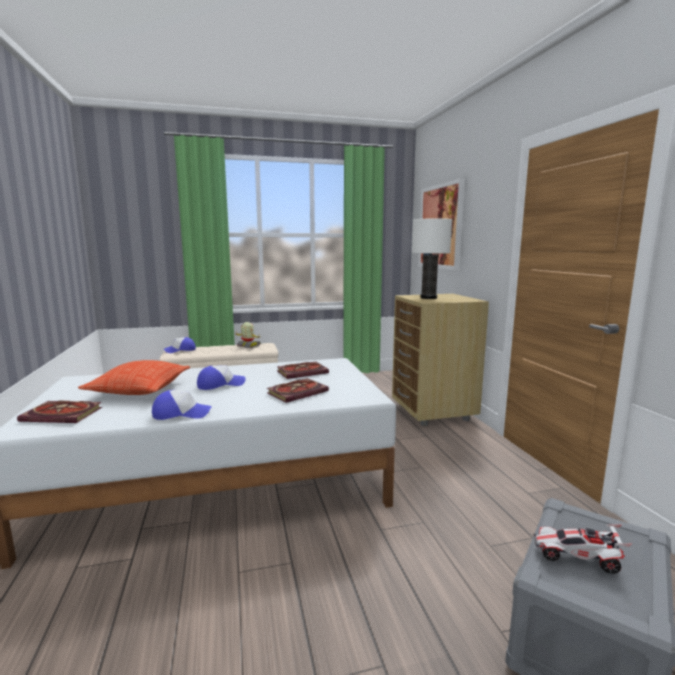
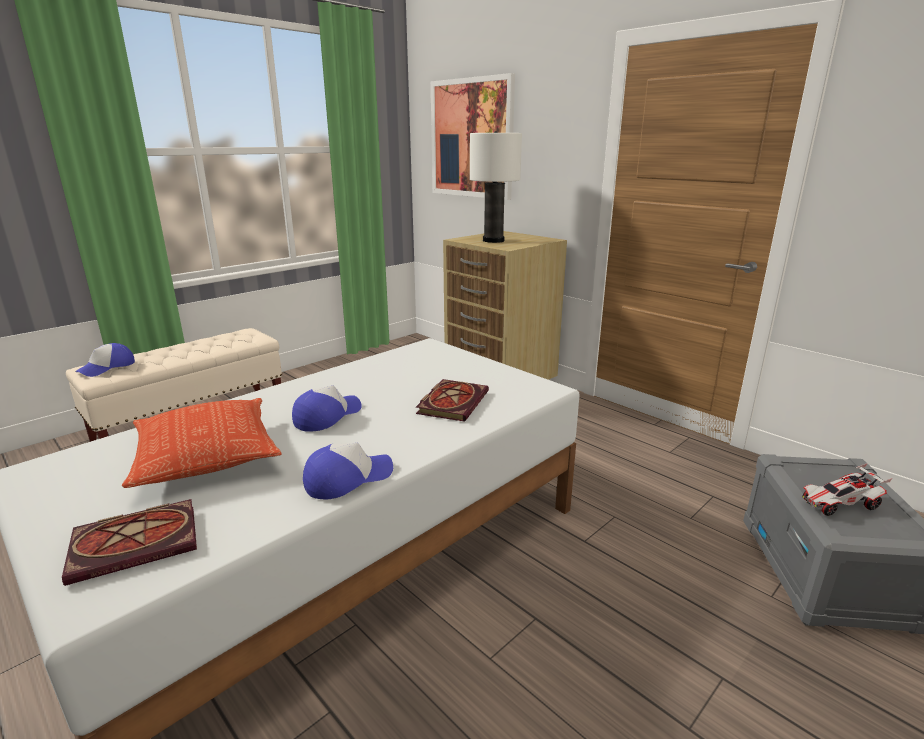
camera: 30 degrees left, 10 degrees up
(248, 346) = (221, 339): toy robot -> none
(303, 372) = (411, 370): book -> none

